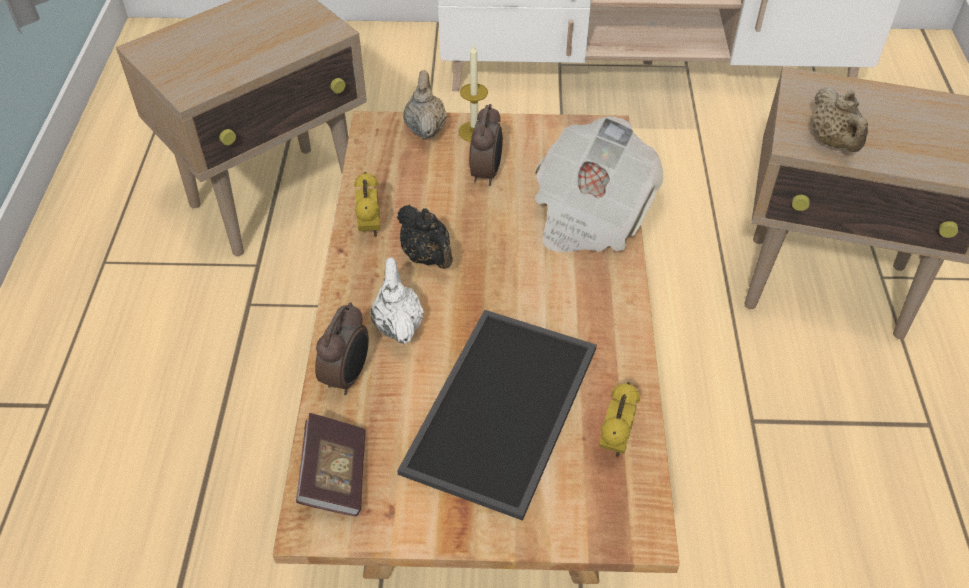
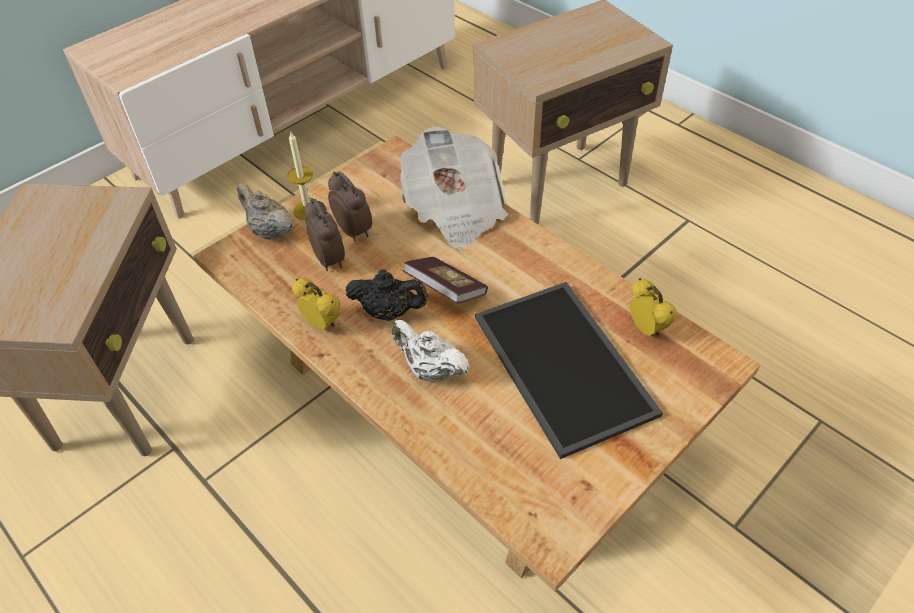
camera: 45 degrees left, 0 degrees up
(335, 476) = (524, 497): book -> book (445, 290)
(348, 376) = (444, 429): alarm clock -> alarm clock (330, 259)
(833, 142) = (558, 69): beige teapot -> none

